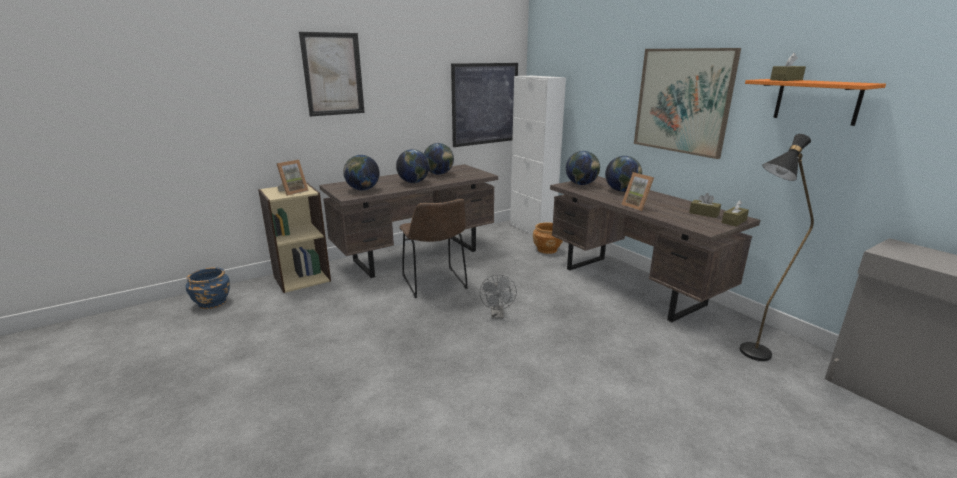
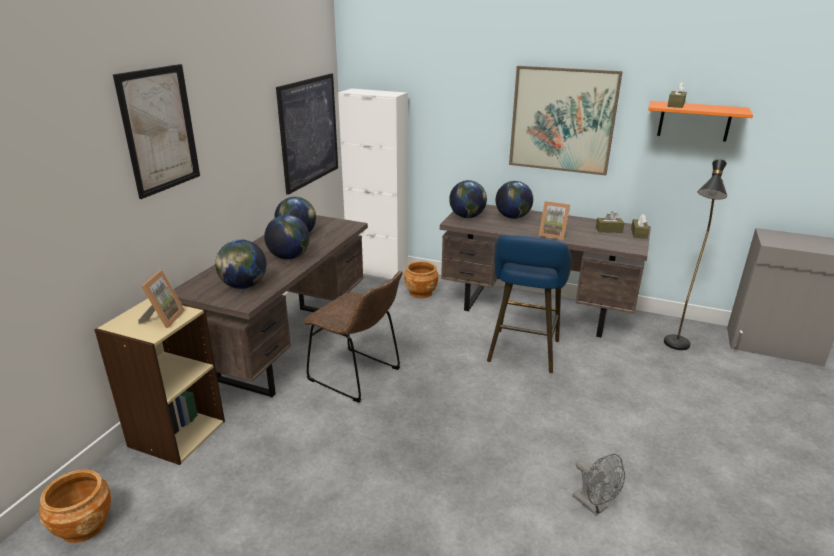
camera: 35 degrees left, 5 degrees up
(212, 302) = (83, 526): blue planter -> brown planter
(497, 315) = (463, 388): grey fan -> grey fan (594, 505)
(578, 310) = (523, 353): none -> blue stool

